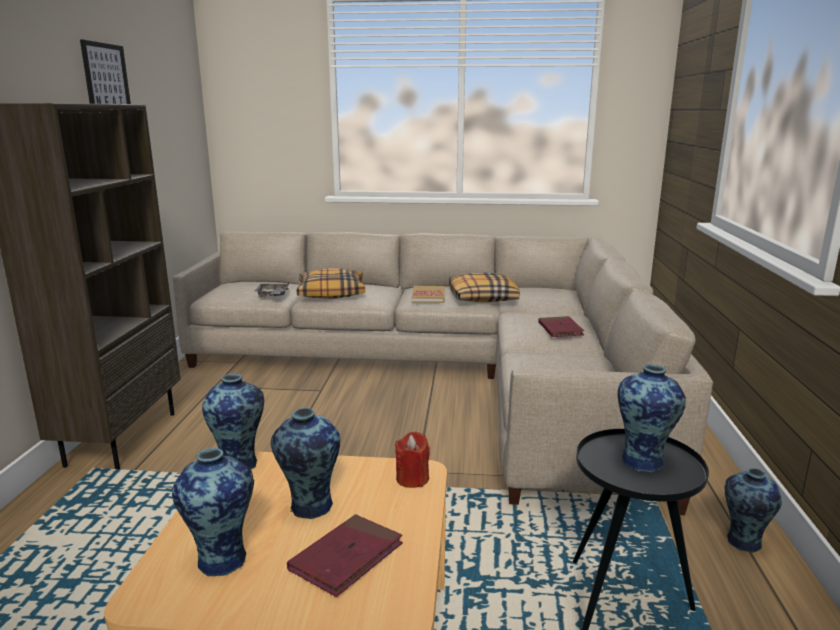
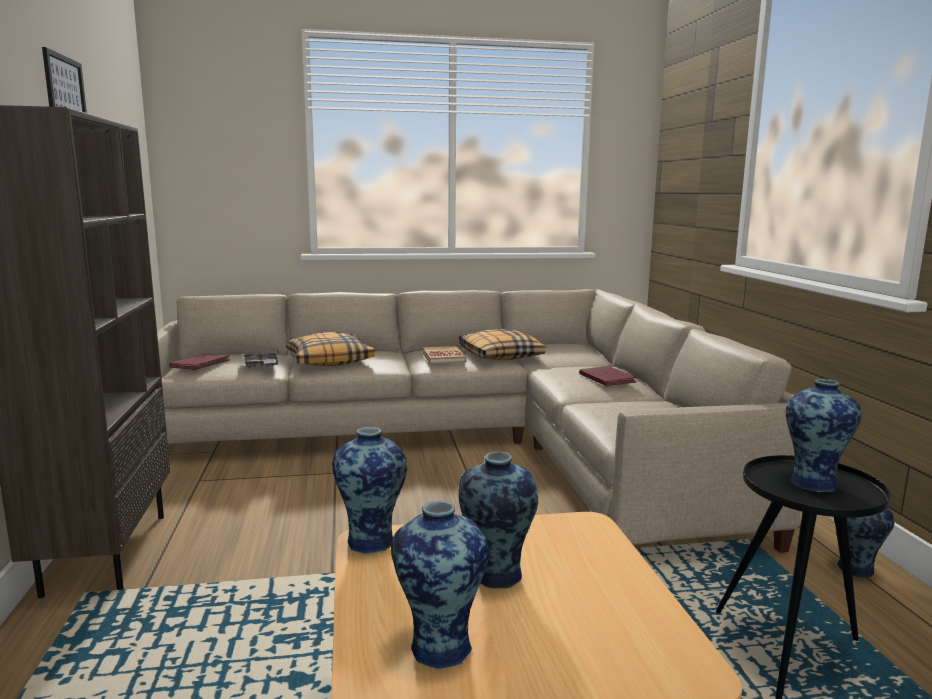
camera: 15 degrees left, 5 degrees down
(346, 558) = (585, 622): red book -> red book (200, 365)
(412, 479) = (584, 532): red candle -> none

